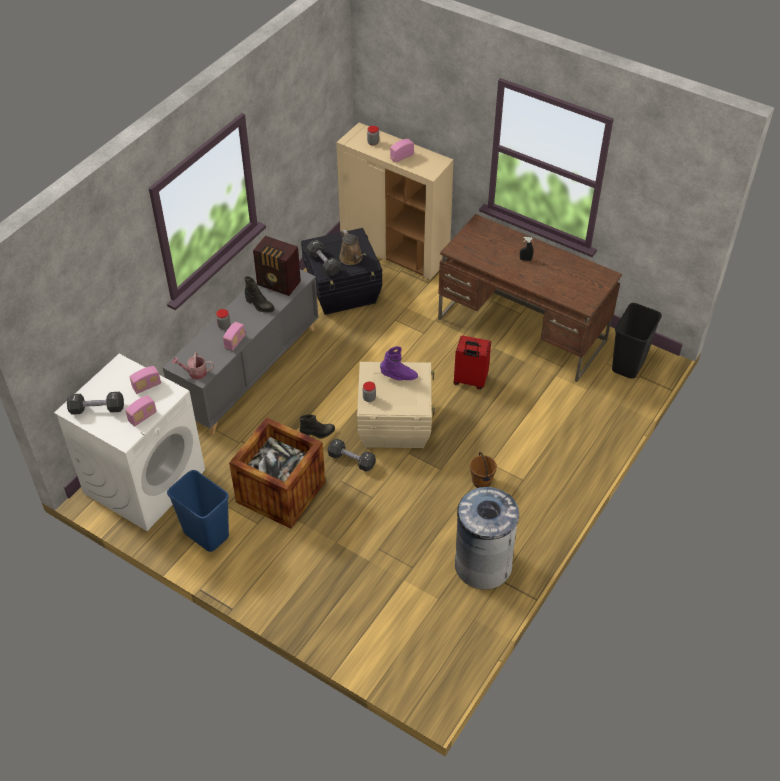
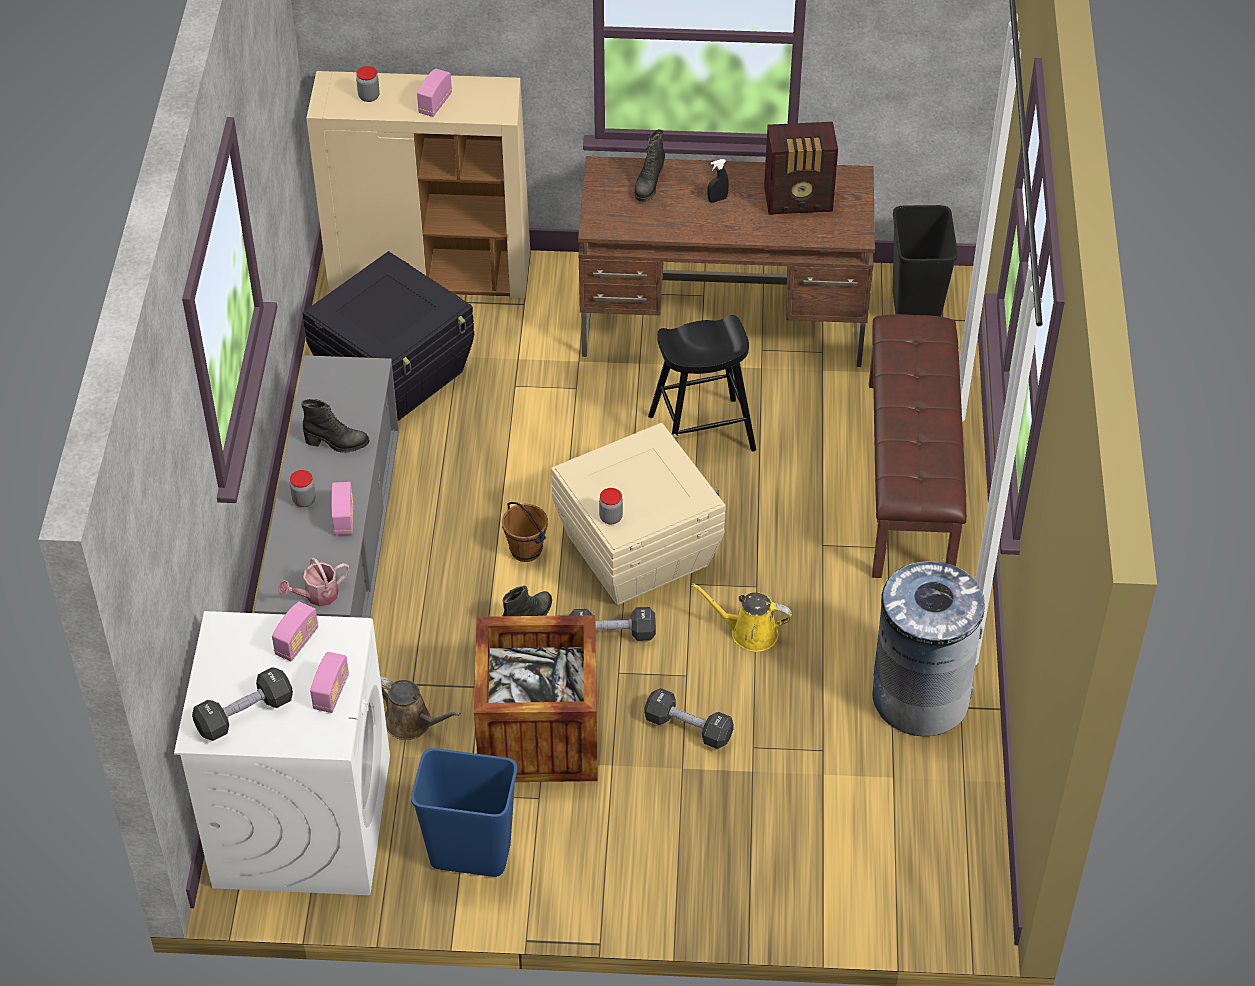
camera: 30 degrees left, 0 degrees up
(279, 284) = (341, 395): radio -> radio (800, 201)
(323, 263) = (371, 335): black dumbbell -> black dumbbell (688, 728)
(352, 259) = (412, 308): brown watering can -> brown watering can (412, 723)
(398, 376) = (630, 464): purple boot -> none
(419, 490) = (749, 633): none -> yellow watering can
(470, 381) = (702, 433): red suitcase -> black stool
(482, 482) = (831, 577): brown bucket -> brown bucket (526, 550)
(495, 239) = (648, 185): none -> black boot
(561, 450) = (911, 478): none -> brown bench

